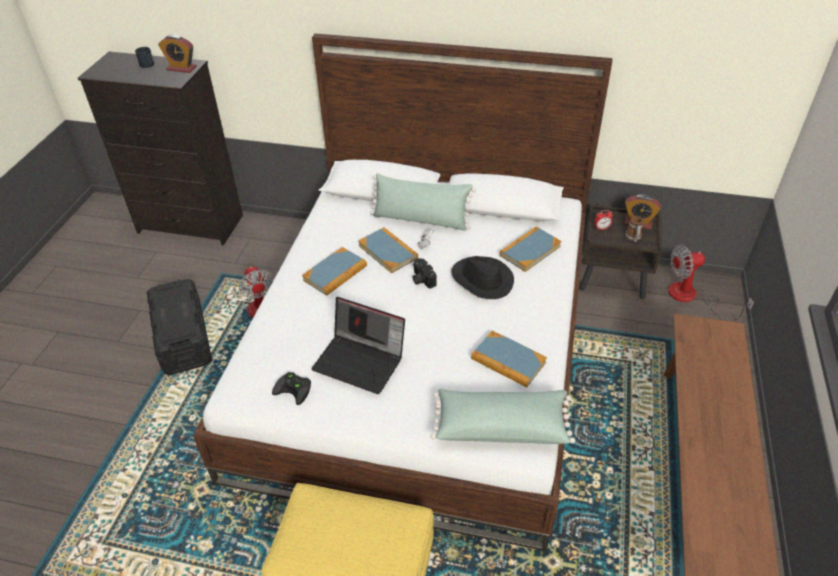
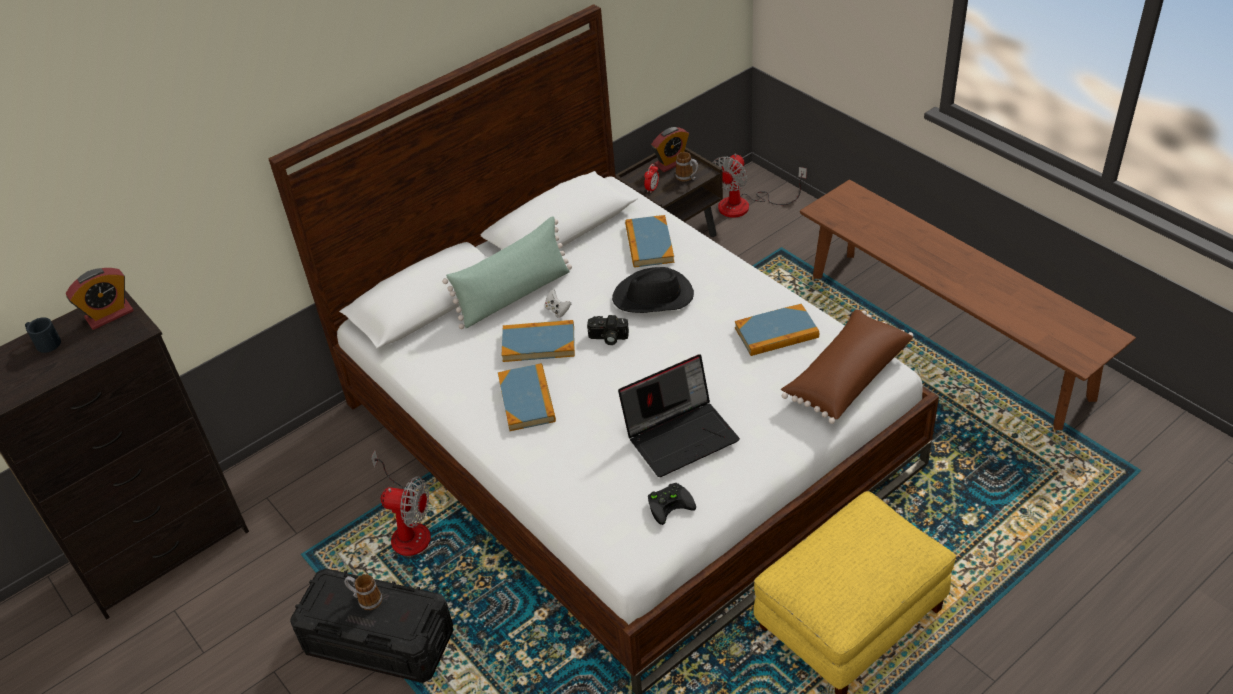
camera: 50 degrees left, 0 degrees up
(178, 308) = (366, 599): none -> mug
(501, 425) = (845, 377): green pillow -> brown pillow

